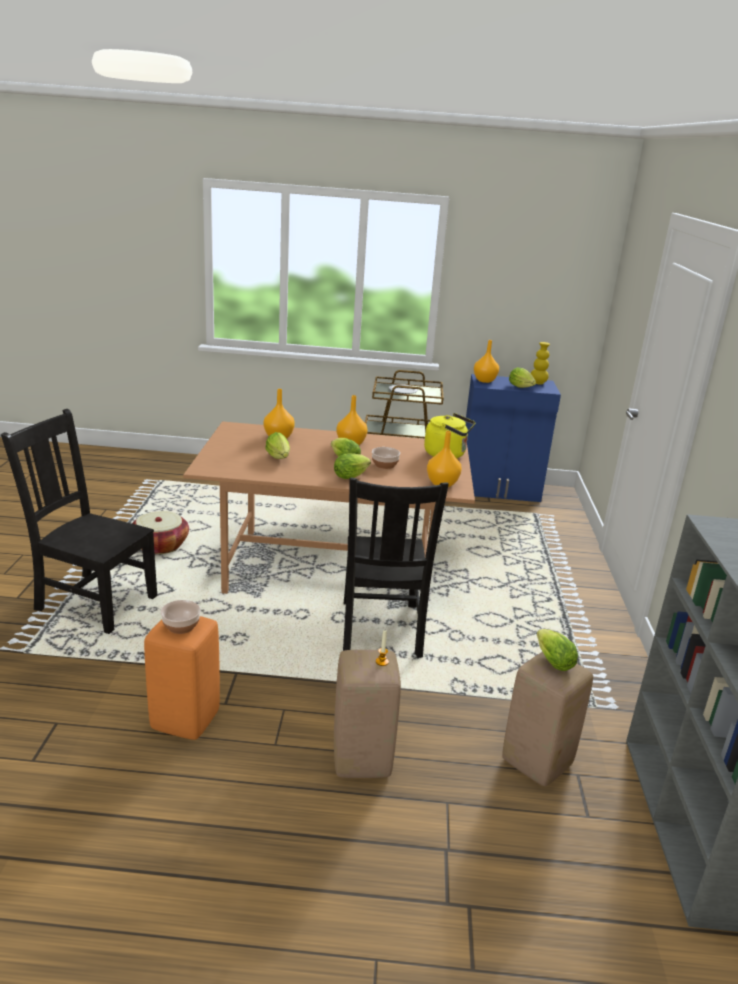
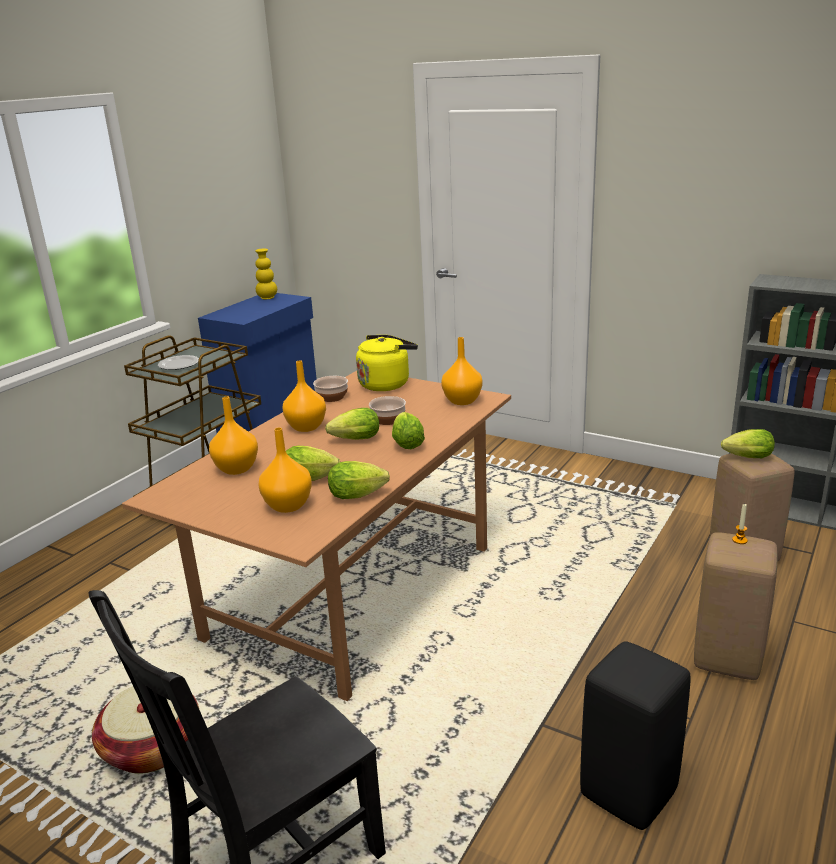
camera: 60 degrees left, 0 degrees up
(181, 626) = (640, 669): bowl -> bowl (332, 397)
(187, 720) = (628, 791): orange stool -> black stool
(380, 631) = (507, 588): black chair -> none
(484, 380) = (229, 316): orange vase -> orange vase (287, 506)
(522, 388) = (273, 306): lettuce -> lettuce (360, 495)

